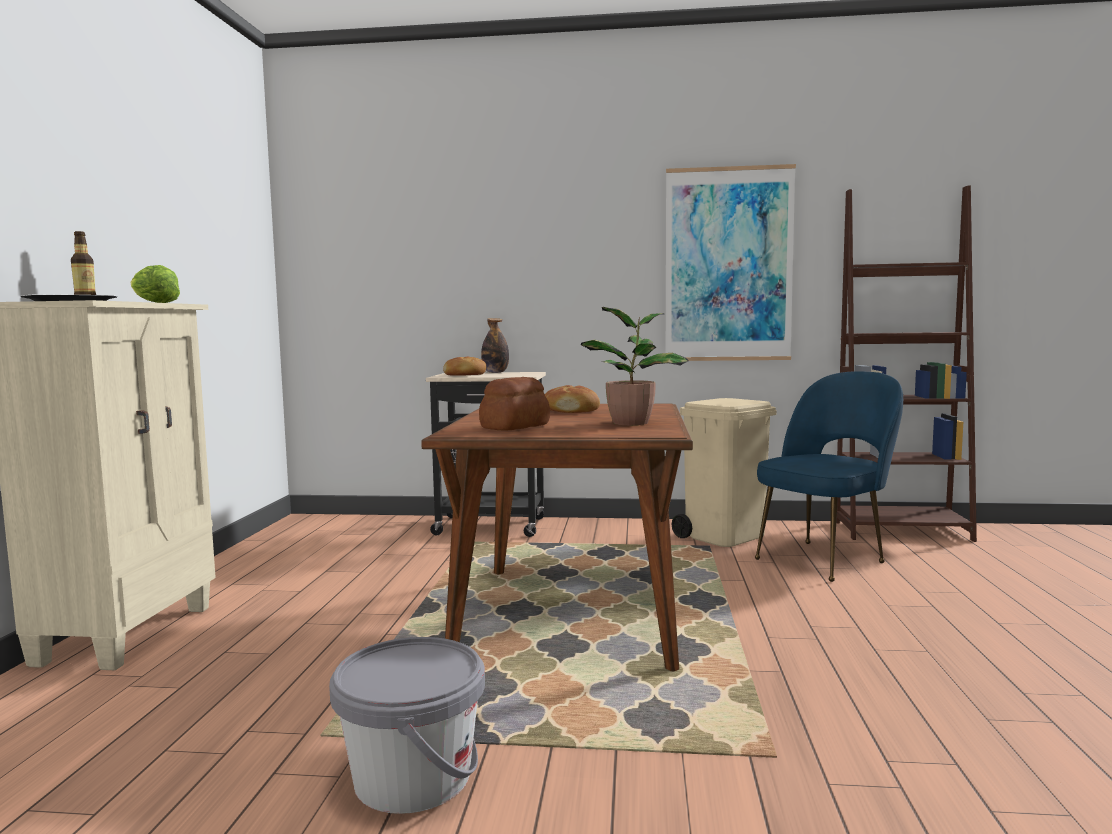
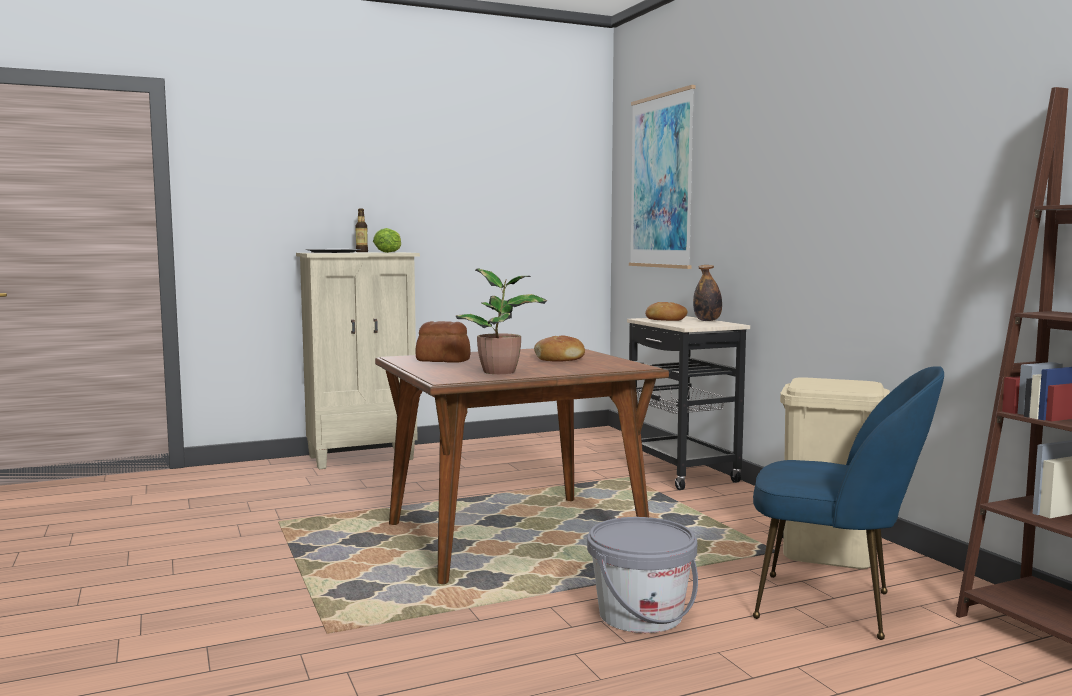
camera: 60 degrees right, 0 degrees up
(413, 777) = (247, 550): grey bucket -> grey bucket (641, 615)
(728, 265) = (916, 207): picture -> picture (661, 181)

